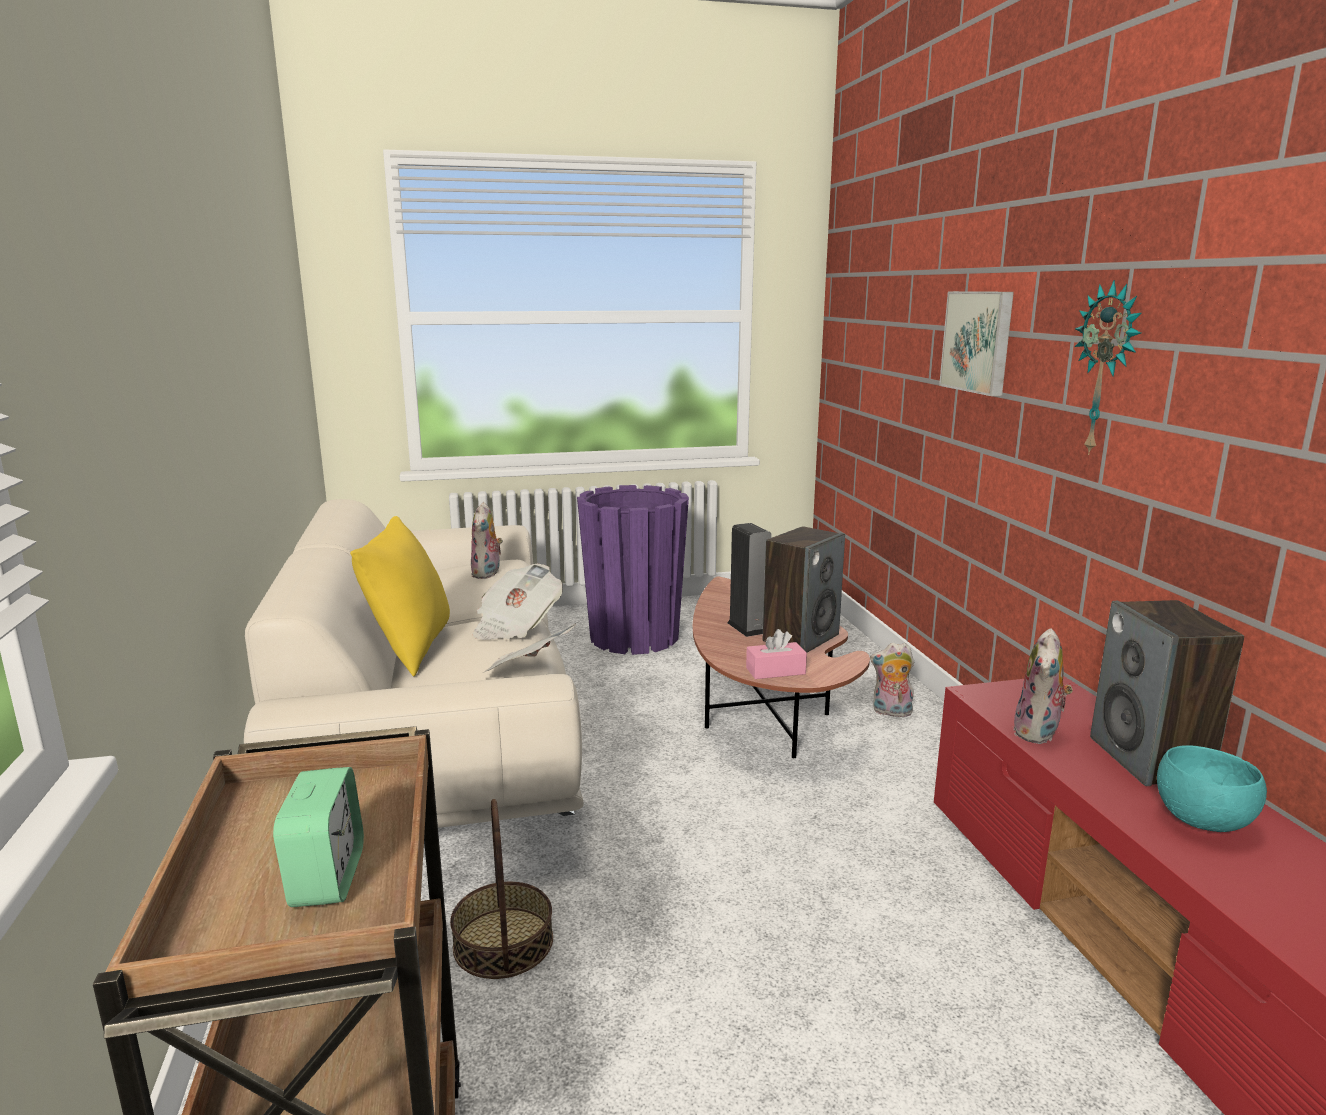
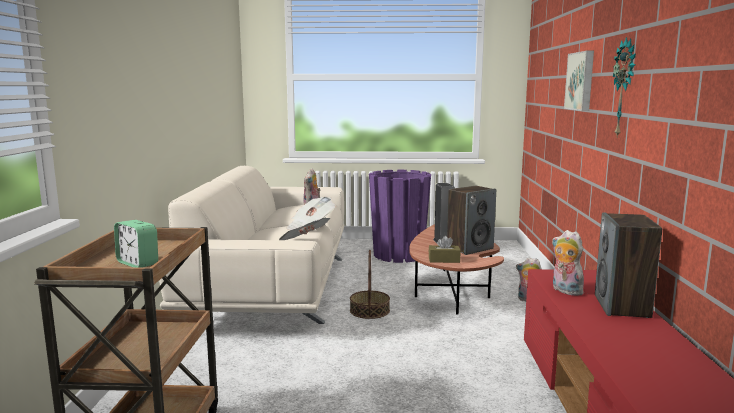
camera: 15 degrees right, 5 degrees down
(327, 878) = (137, 263): alarm clock -> alarm clock turned 120 degrees clockwise
(409, 650) = (255, 233): yellow pillow -> none
(503, 942) = (263, 366): basket -> basket (369, 310)
(775, 671) = (444, 260): pink tissue box -> brown tissue box
(1039, 733) = (564, 291): plush toy -> plush toy turned 105 degrees clockwise
(1203, 822) = (627, 332): turquoise bowl -> none

